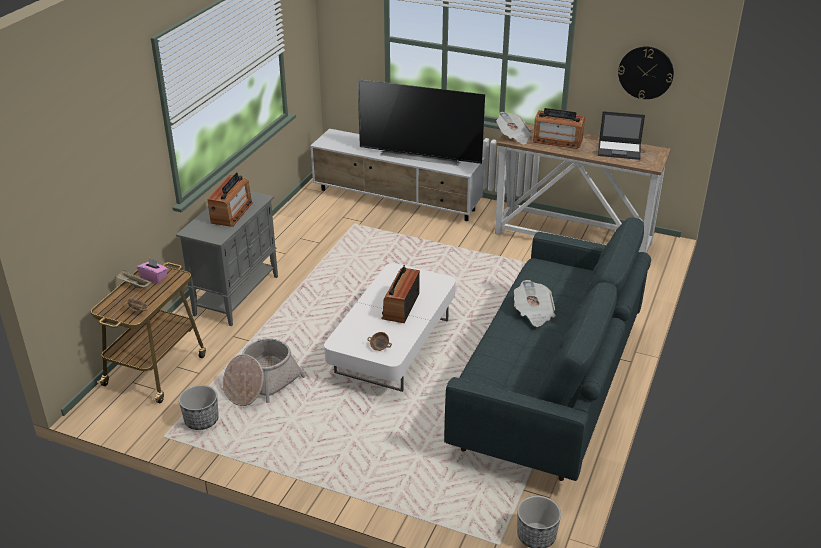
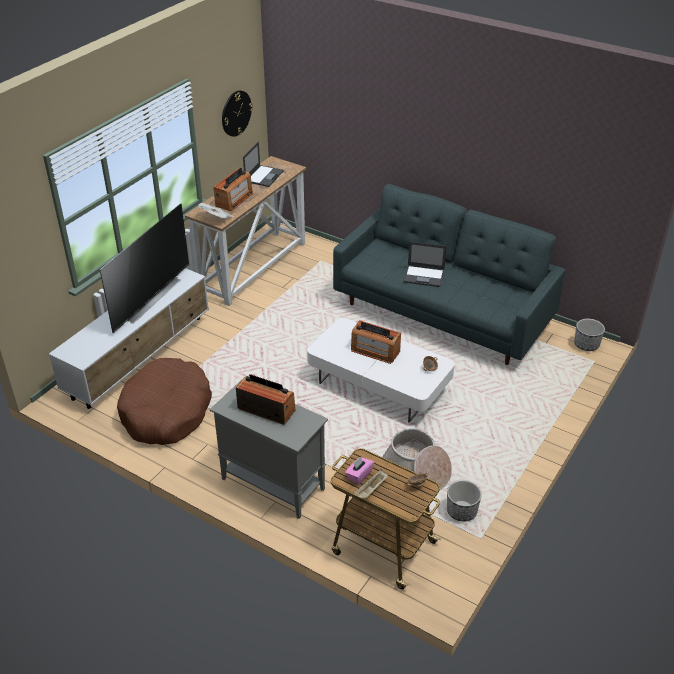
camera: 80 degrees left, 5 degrees up
(324, 226) = (166, 412): none -> brown dog bed
(533, 313) = (424, 276): newspaper -> laptop

